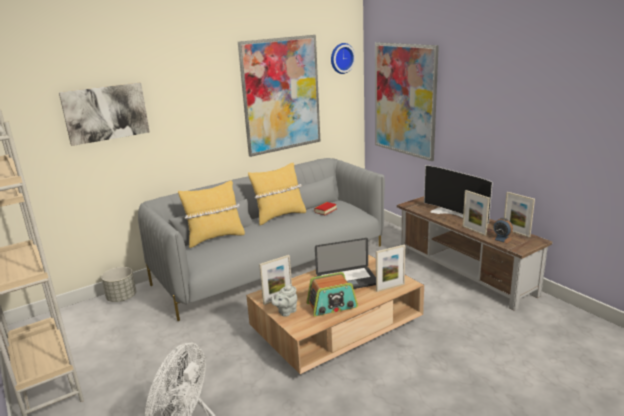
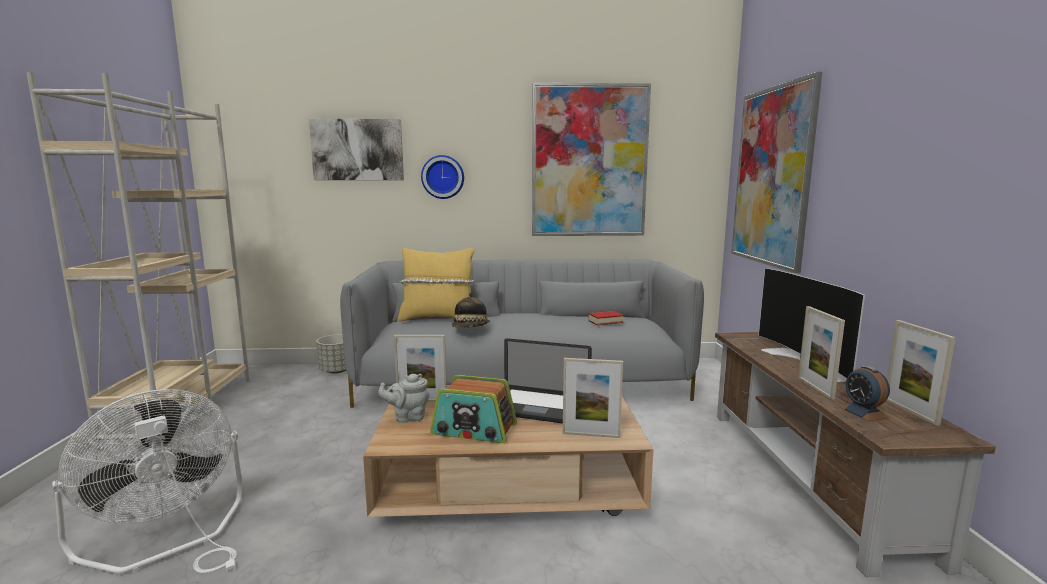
camera: 30 degrees right, 10 degrees down
(253, 240) = (471, 329): none -> hat
(279, 216) = (538, 315): yellow pillow -> none
(341, 58) = (692, 122): wall clock -> wall clock (443, 177)

